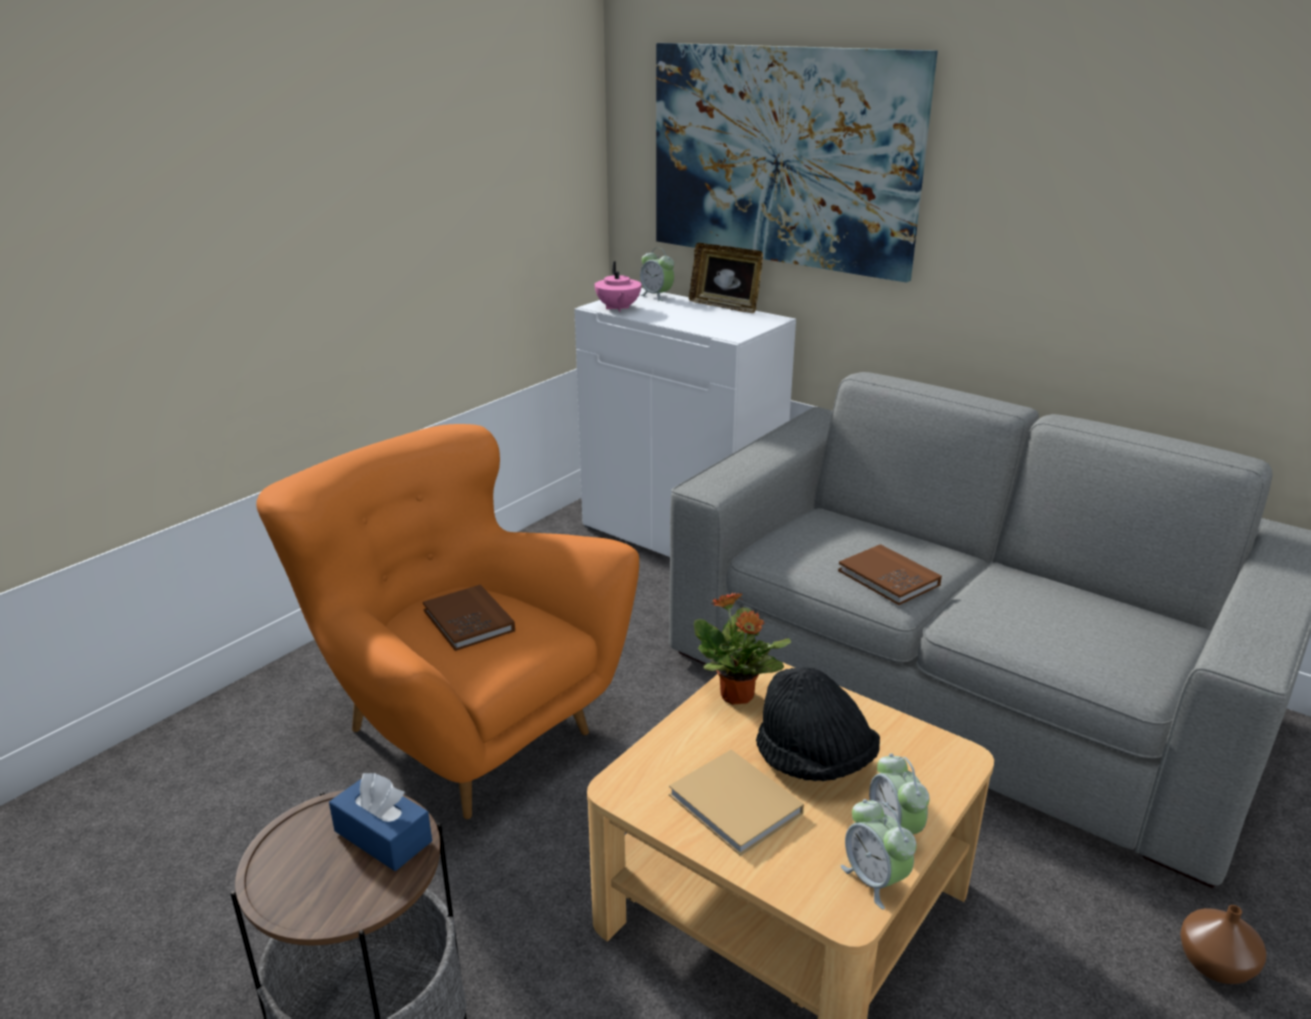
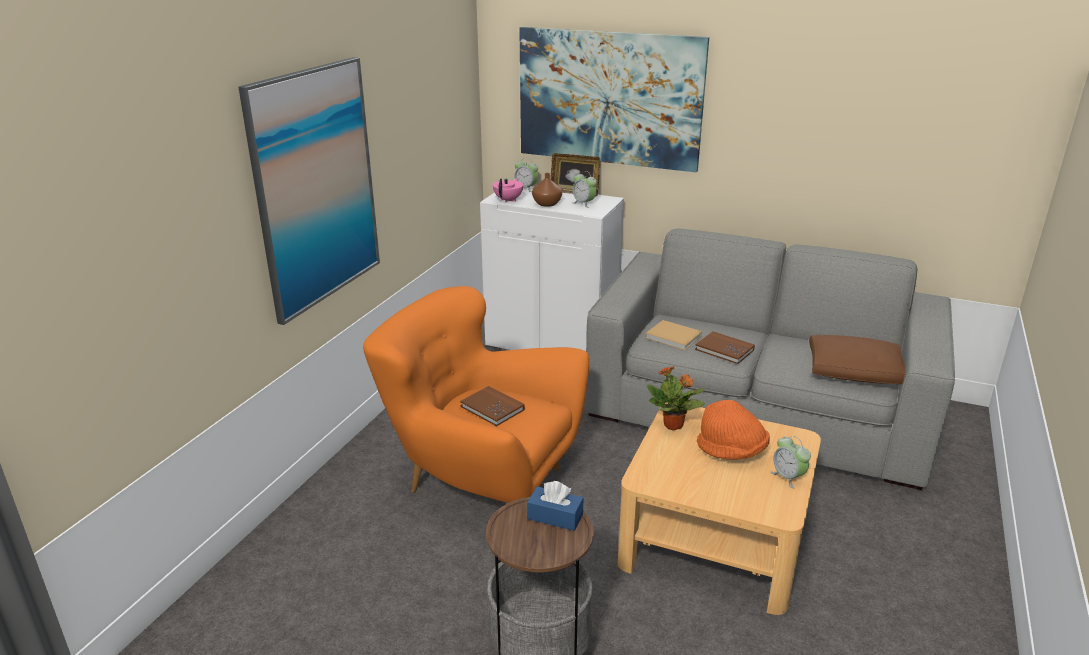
camera: 15 degrees left, 0 degrees up
(244, 248) = (316, 187): none -> picture
(618, 308) = (508, 200): pink teapot -> pink teapot turned 135 degrees counterclockwise
(737, 806) = (705, 479): beige book -> beige book (674, 337)
(813, 761) = (731, 451): black hat -> orange hat
(874, 880) = (790, 500): alarm clock -> alarm clock (584, 203)
(1111, 649) = (855, 372): none -> brown pillow
(1213, 963) = (933, 524): brown vase -> brown vase (546, 203)

